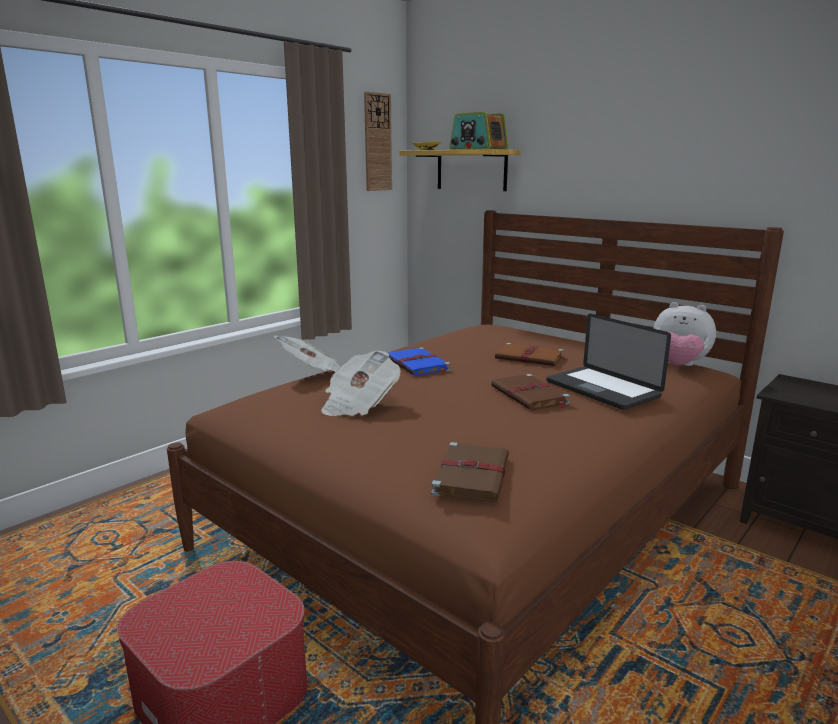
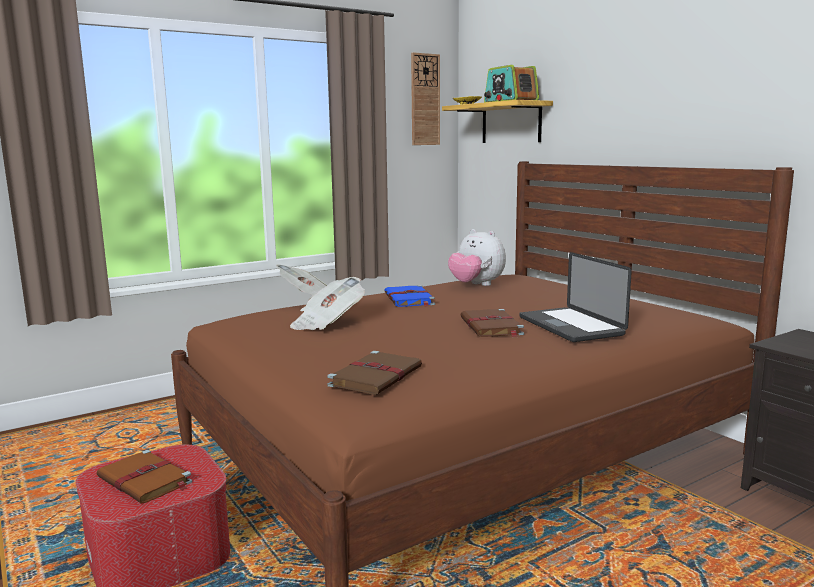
camera: 15 degrees right, 5 degrees down
(530, 358) = (524, 299): brown book -> brown book (145, 480)
(678, 366) = (680, 314): plush toy -> plush toy (476, 285)

